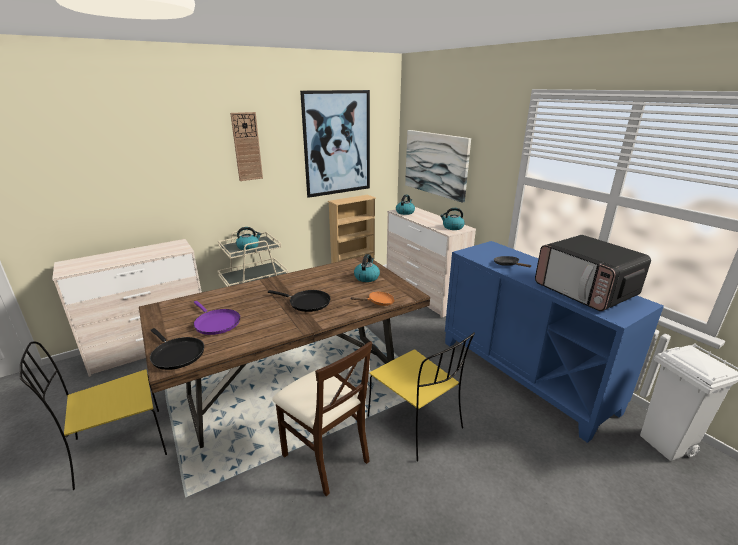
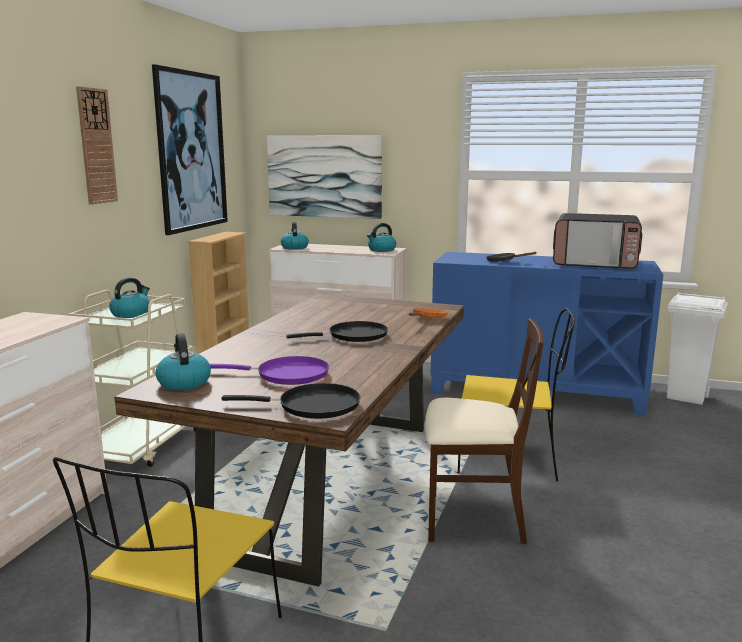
camera: 40 degrees left, 10 degrees down
(366, 277) = (366, 307): kettle -> kettle (183, 382)

